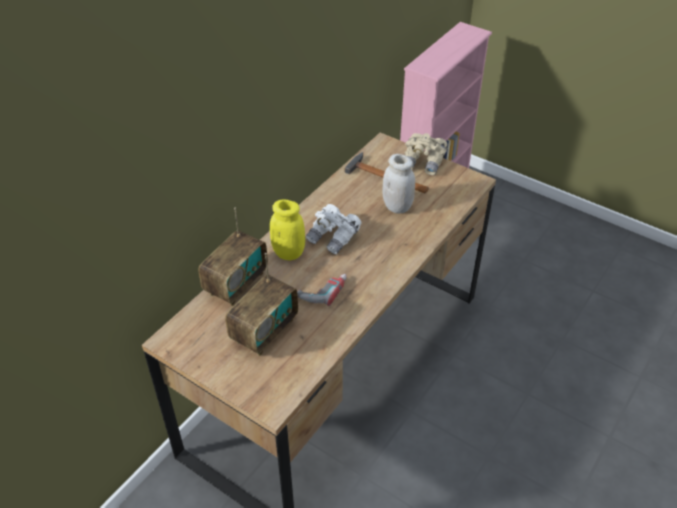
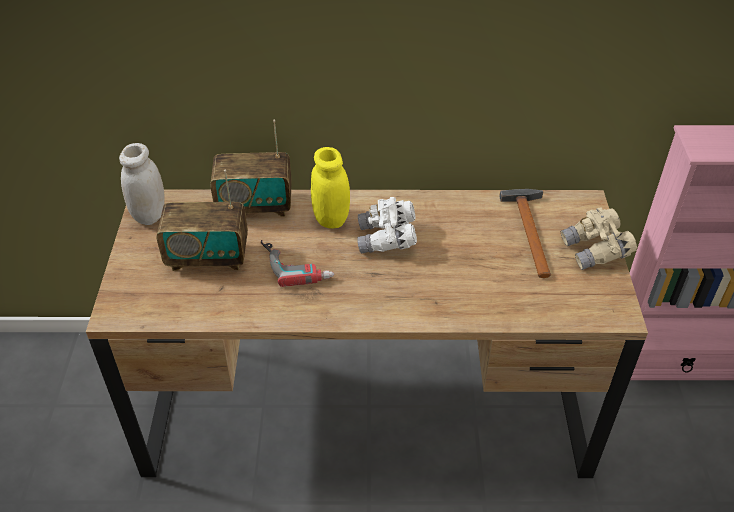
camera: 55 degrees right, 0 degrees up
(397, 207) = (491, 265): white jar -> white jar (149, 215)

